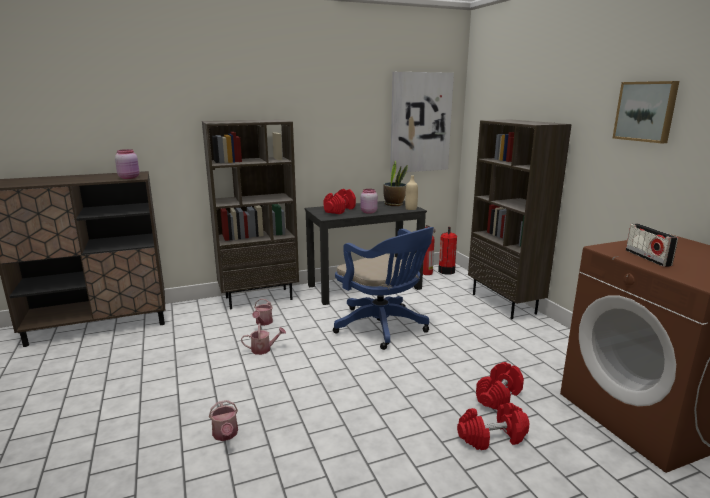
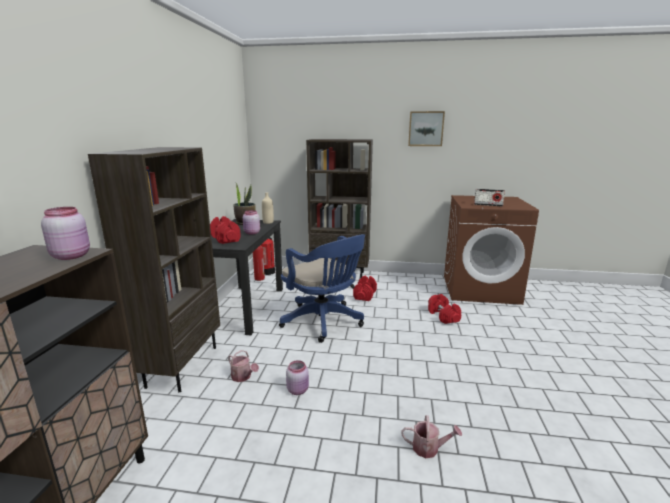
camera: 60 degrees left, 0 degrees up
(264, 349) = (298, 390): watering can -> pink jar
(383, 327) = (324, 322): blue office chair -> blue office chair turned 60 degrees clockwise
(420, 122) = (232, 146): picture -> none
(492, 437) = (481, 333): red dumbbell -> red dumbbell (365, 295)

